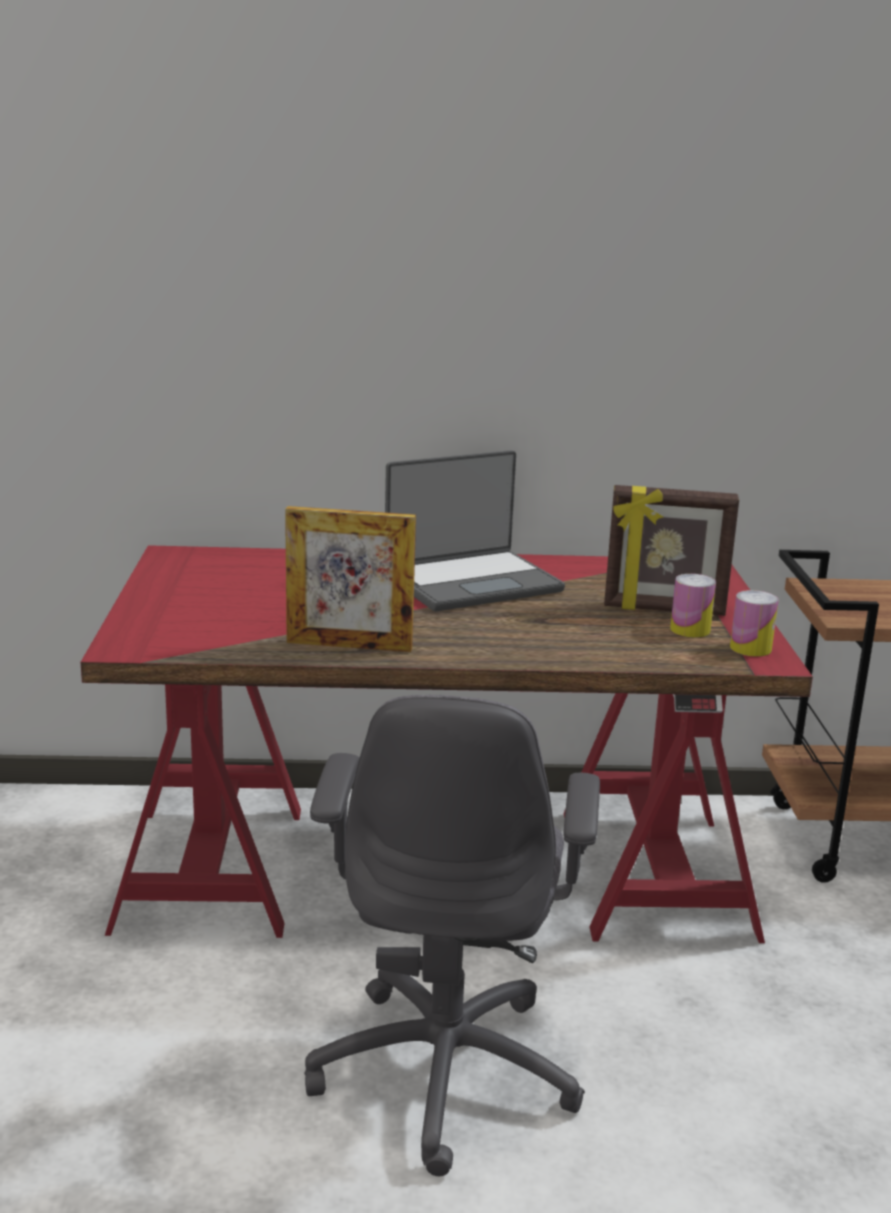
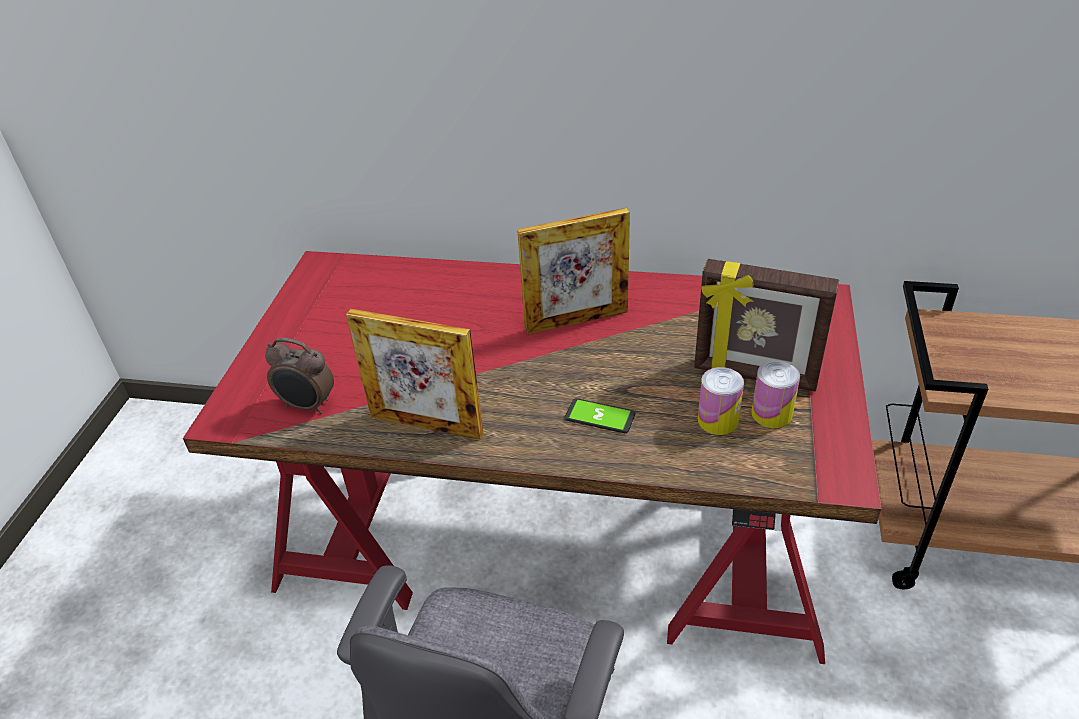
camera: 15 degrees right, 20 degrees up
(212, 638) = (308, 406): none -> alarm clock
(471, 582) = (576, 320): laptop -> picture frame
(525, 636) = (600, 417): none -> phone
(750, 648) = (827, 452): can -> can (718, 420)

